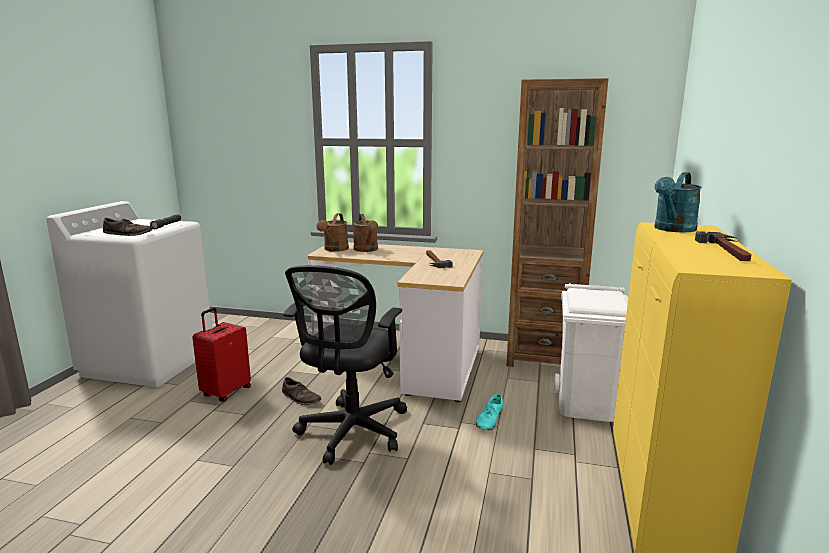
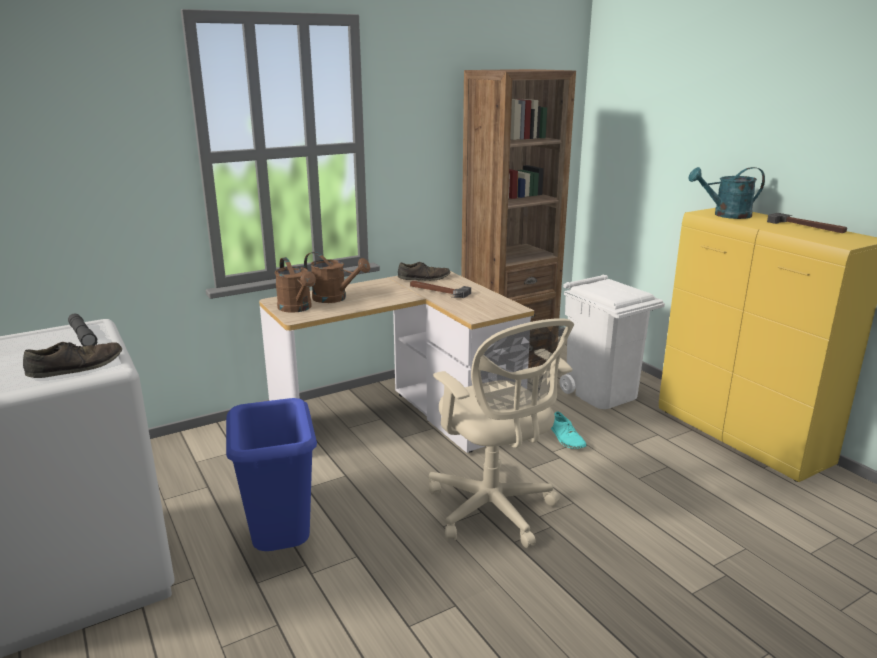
camera: 45 degrees left, 5 degrees up
(225, 392) = (282, 548): red suitcase -> blue trash can
(301, 398) = (380, 507): brown shoe -> brown shoe (424, 278)
(351, 433) = (494, 511): black office chair -> beige office chair
(672, 229) = (725, 215): turquoise watering can -> turquoise watering can turned 90 degrees clockwise

